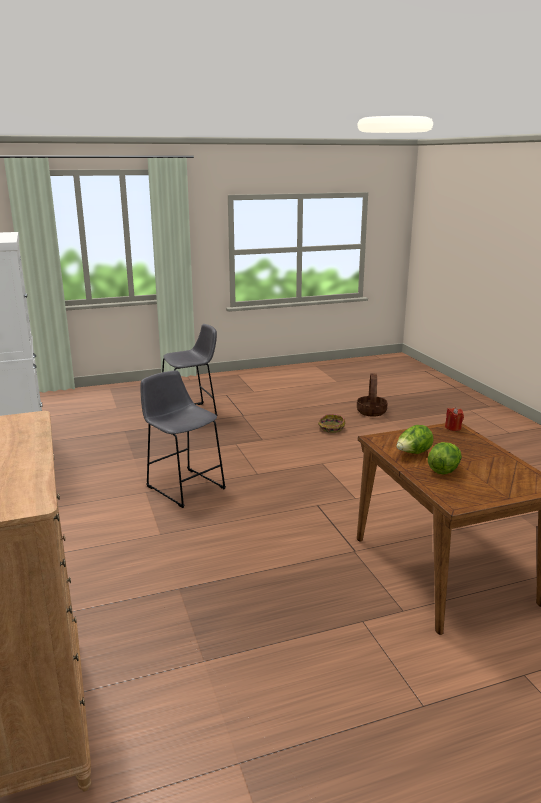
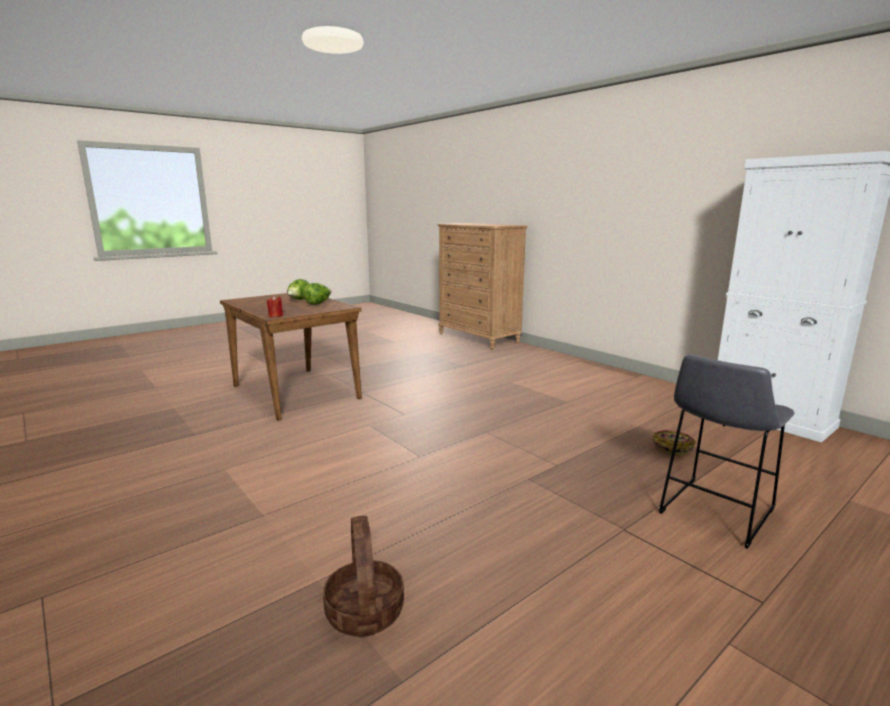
camera: 160 degrees right, 5 degrees down
(183, 486) = (543, 410): grey stool -> none
(331, 428) = (437, 526): basket -> basket (673, 448)

